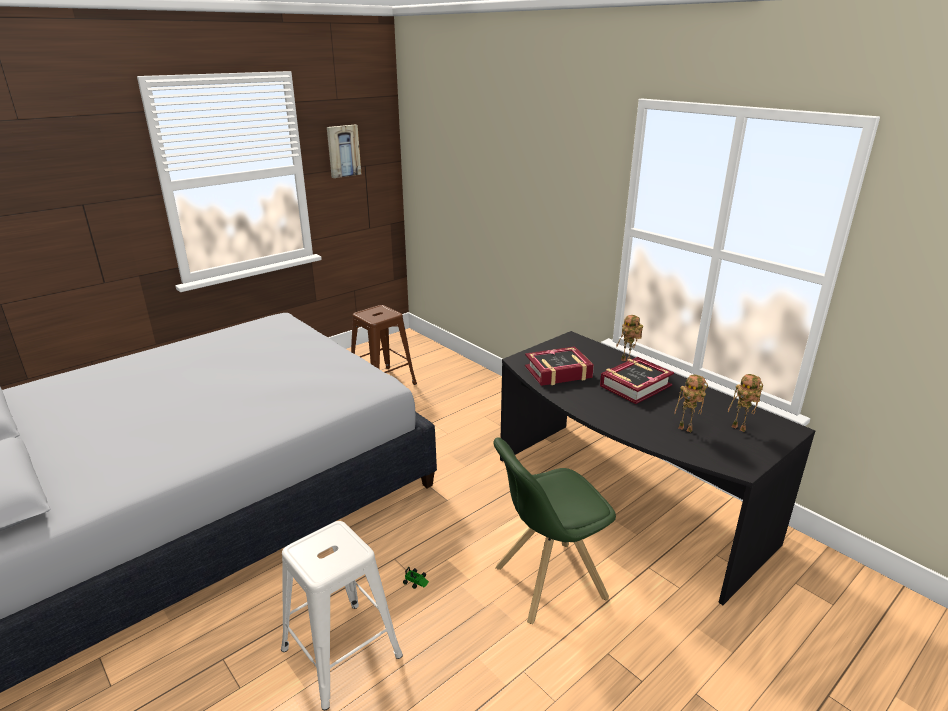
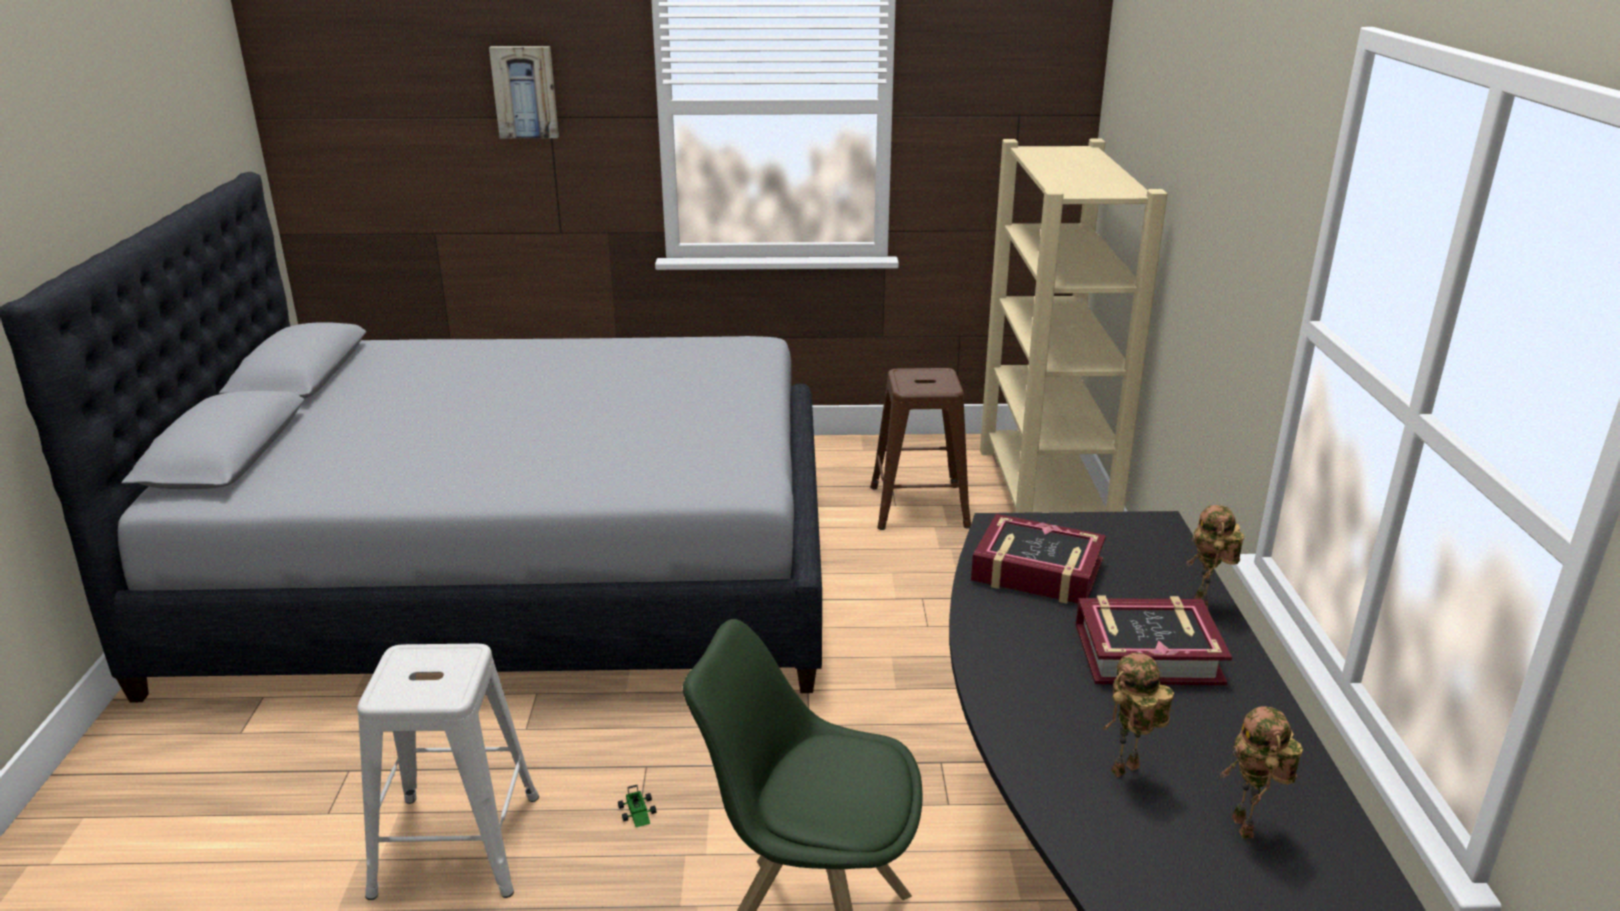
camera: 40 degrees right, 0 degrees up
(343, 151) = (976, 84): picture -> picture (525, 92)
(432, 358) = (1044, 497): none -> beige bookcase
(686, 428) = (1126, 772): toy robot -> toy robot turned 75 degrees clockwise

